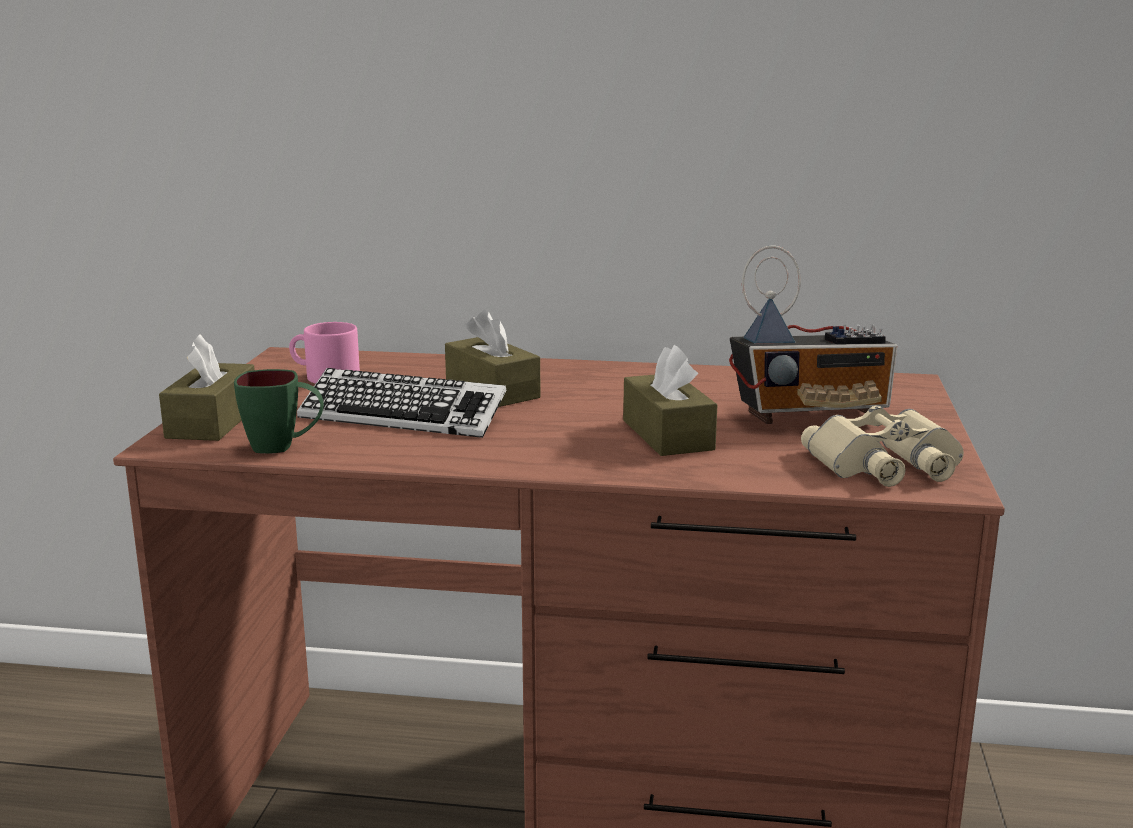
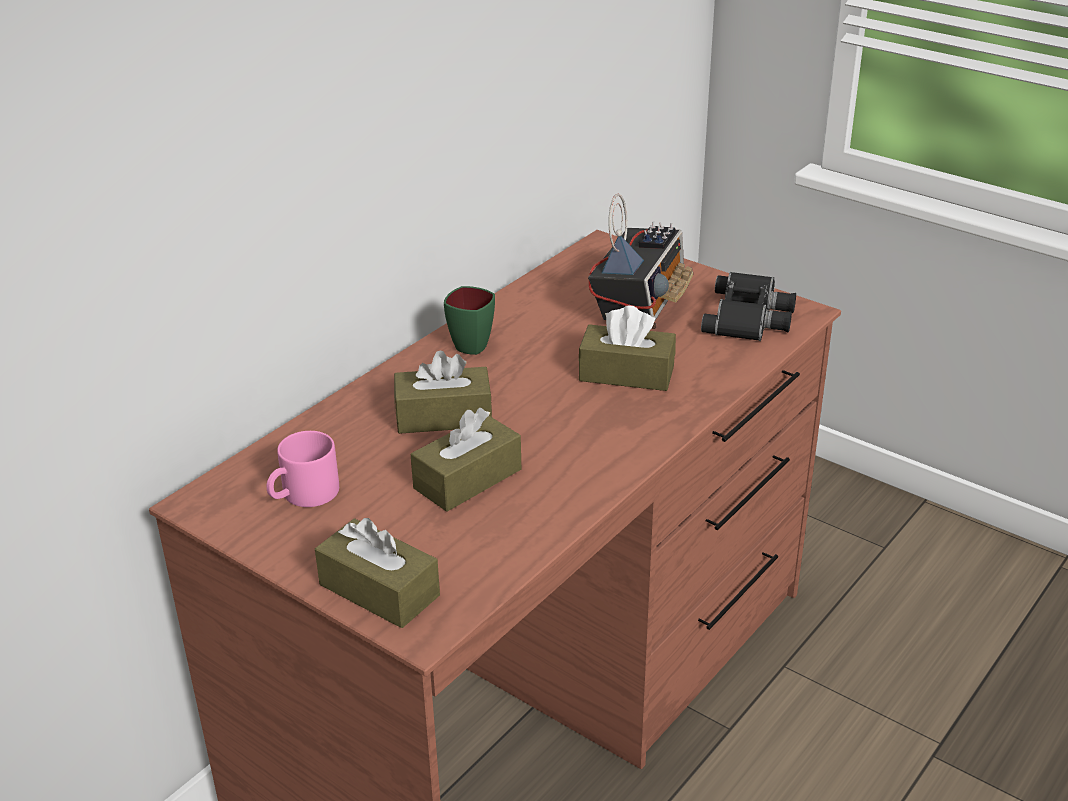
camera: 60 degrees left, 15 degrees up
(284, 447) = (491, 561): green mug -> green mug (475, 342)
(402, 416) = (467, 479): keyboard -> brown tissue box
(886, 464) = (750, 317): beige binoculars -> black binoculars

